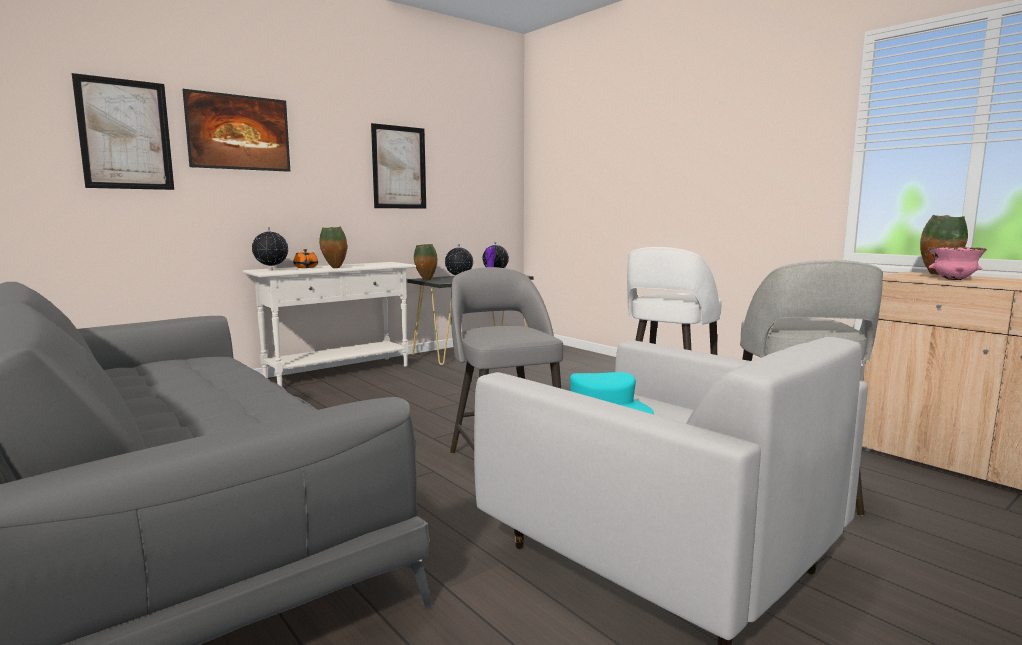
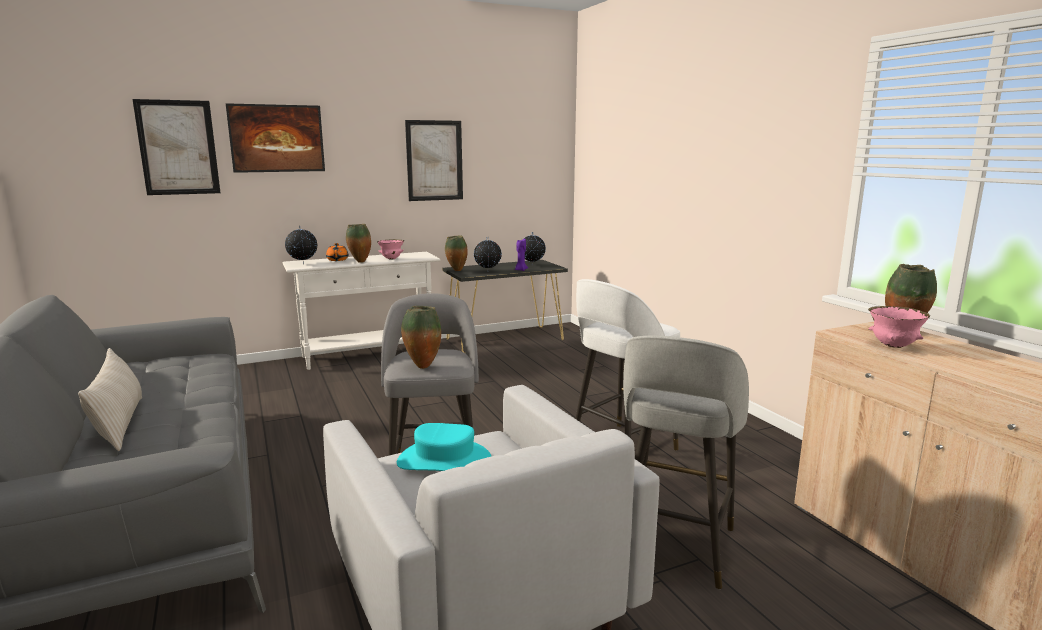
camera: 15 degrees right, 5 degrees up
(168, 417) = (119, 424): none -> beige pillow
(365, 266) = (391, 259): none -> pink bowl
(508, 335) = (422, 366): none -> vase

